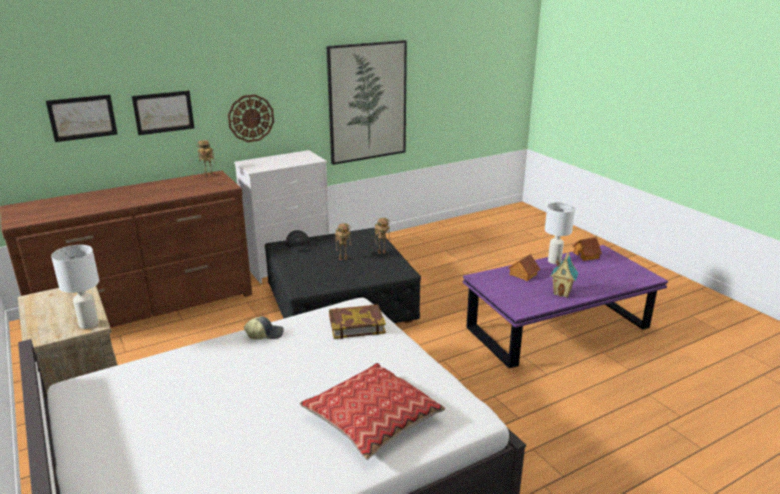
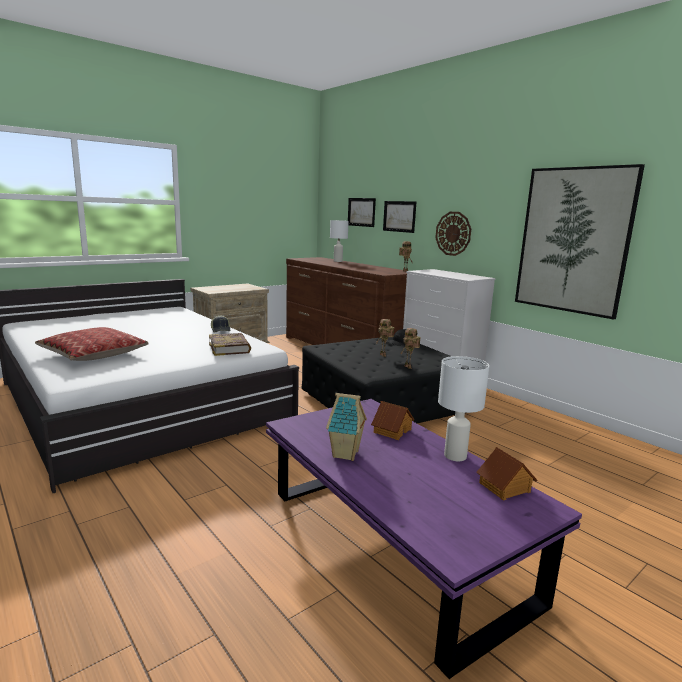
camera: 80 degrees right, 10 degrees down
(88, 324) = (213, 291): white table lamp -> white table lamp (337, 261)

